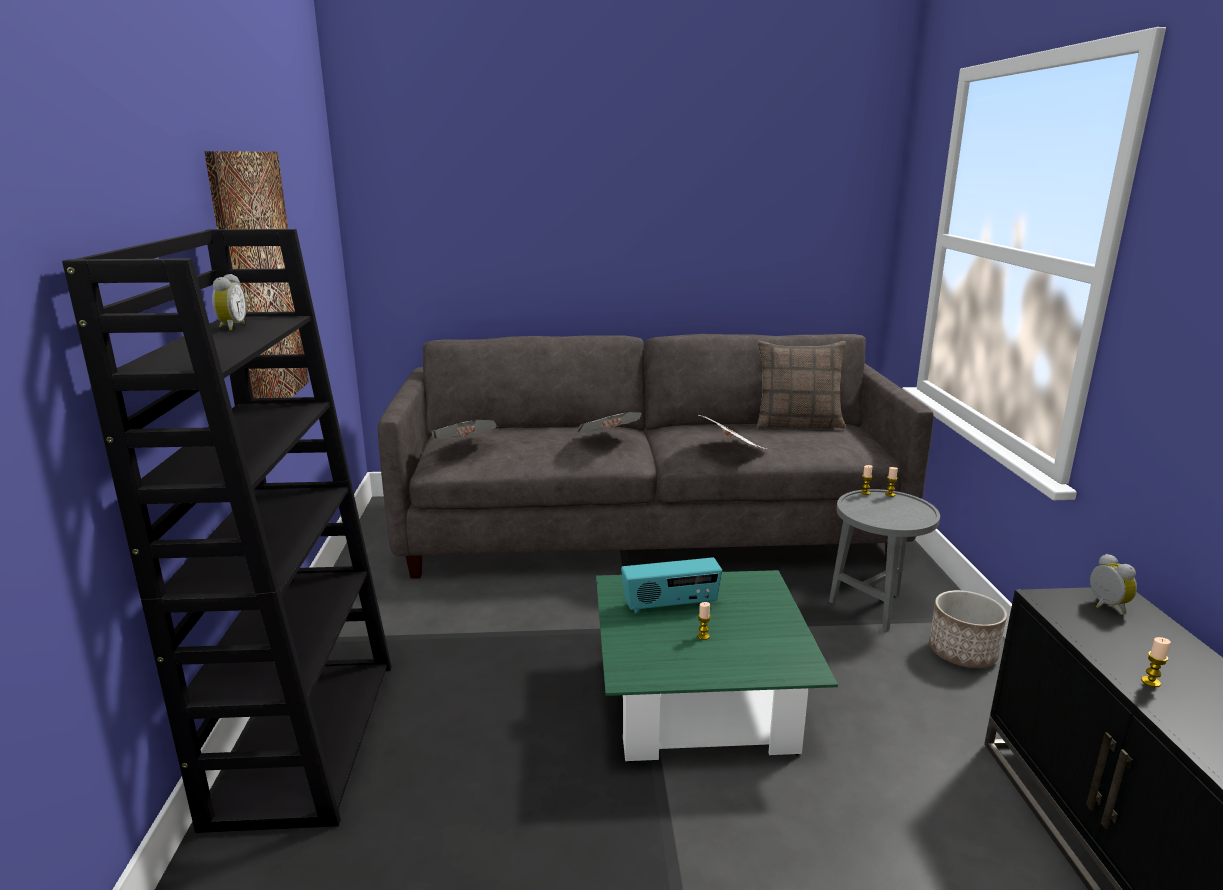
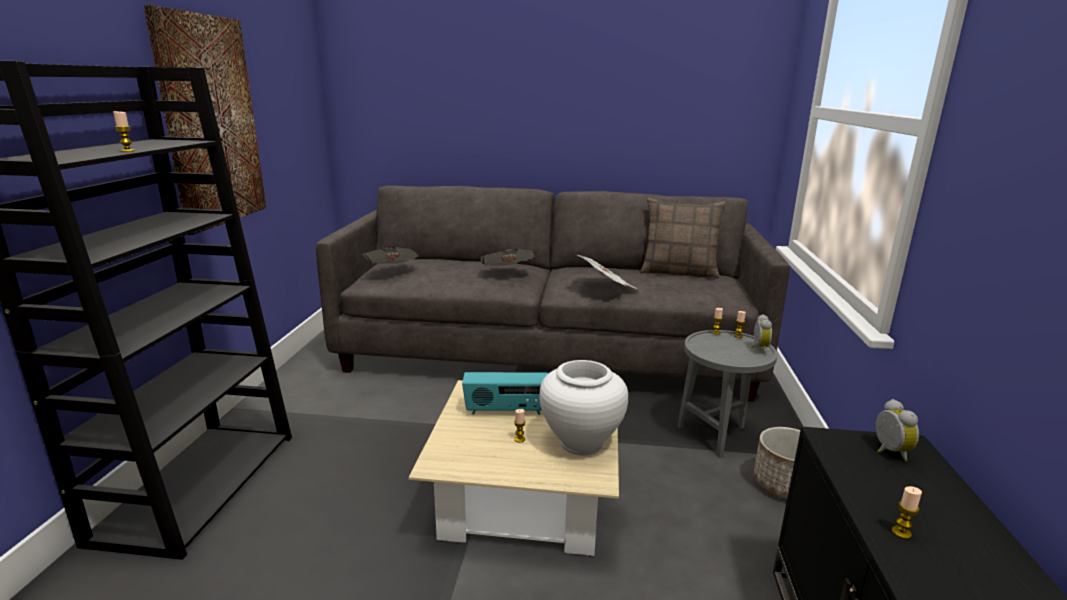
camera: 10 degrees right, 0 degrees up
(231, 327) = (139, 143): alarm clock -> alarm clock (758, 348)
(250, 343) = (127, 151): none -> candle
(699, 701) = (525, 497): green coffee table -> beige coffee table
(771, 632) = (581, 442): none -> white vase

